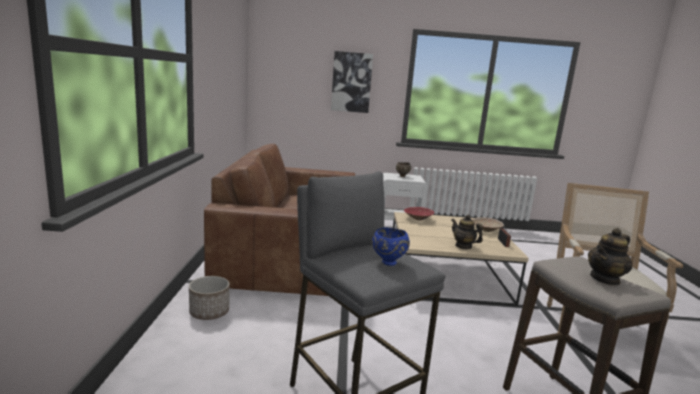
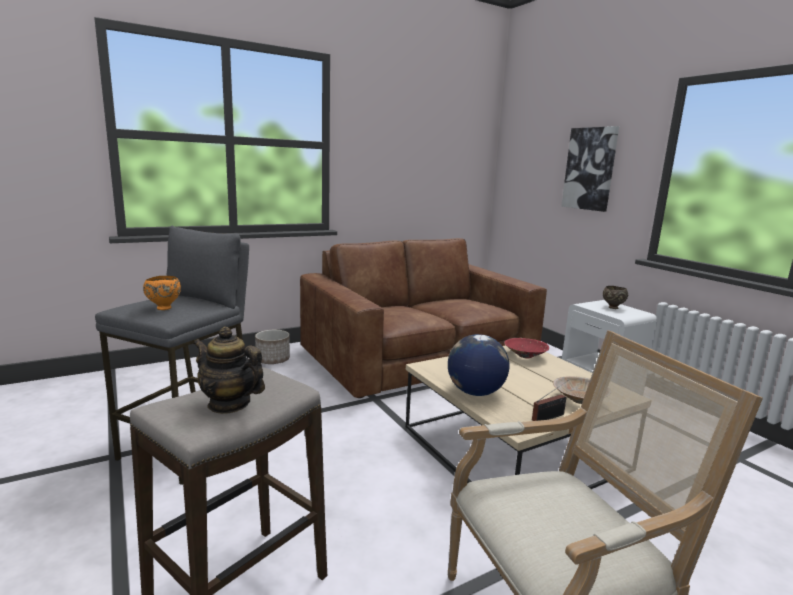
camera: 60 degrees right, 0 degrees up
(388, 263) = (163, 308): blue bowl -> orange bowl
(463, 246) = (475, 392): teapot -> globe

